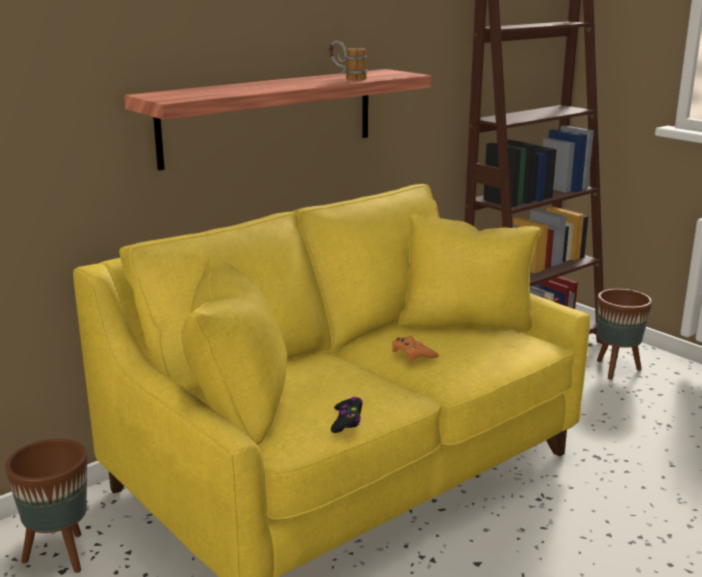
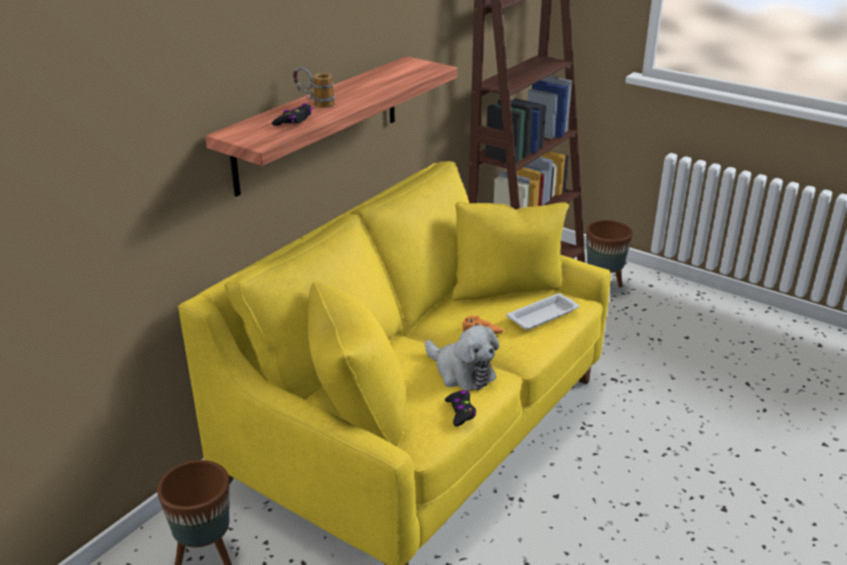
camera: 15 degrees left, 10 degrees up
(221, 91) = (294, 121): none -> black game controller
(347, 78) = (388, 81): mug -> mug (314, 103)
(370, 387) = (461, 372): none -> plush toy
(493, 349) = (543, 315): none -> white tray

